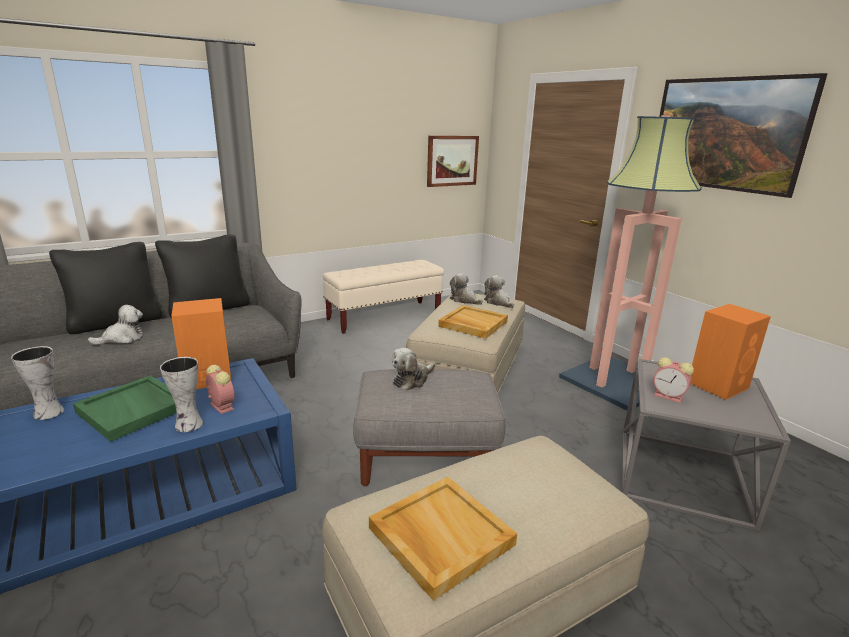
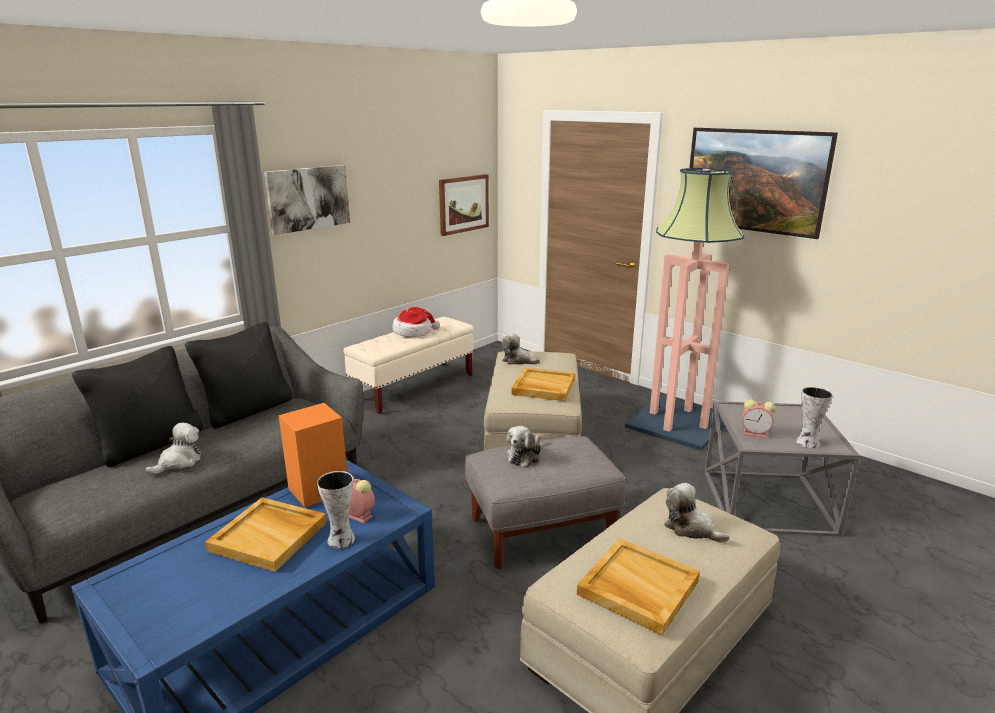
camera: 15 degrees left, 0 degrees up
(47, 412) = (175, 557): vase -> vase (806, 443)
(134, 410) = (270, 536): green tray -> beige tray
(297, 137) = (308, 198): none -> picture
(388, 267) = (414, 332): none -> hat
(498, 302) = (552, 358): plush toy -> plush toy (690, 528)
(719, 385) = (789, 416): orange speaker -> none

